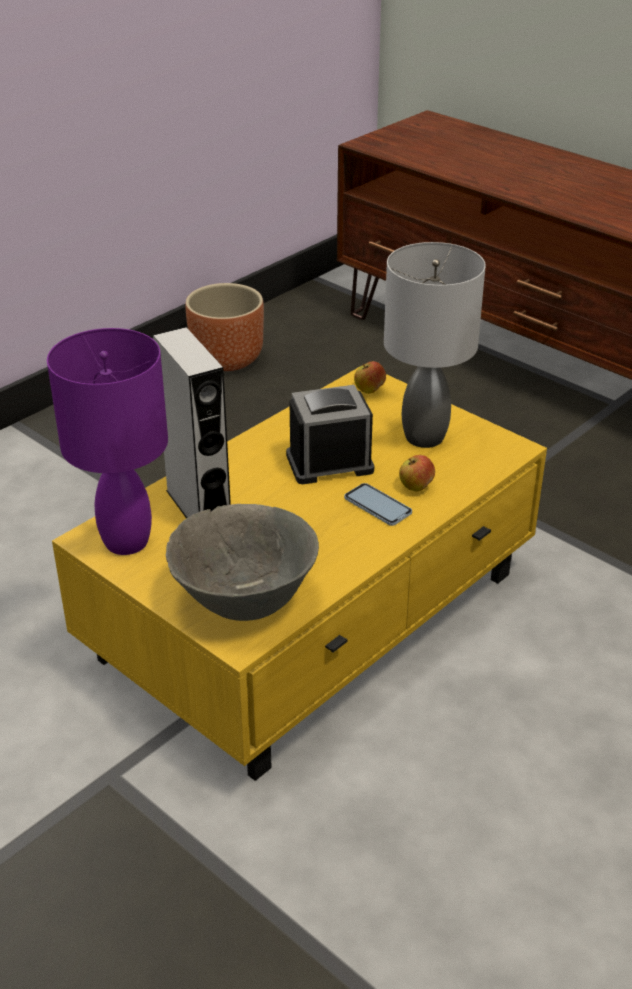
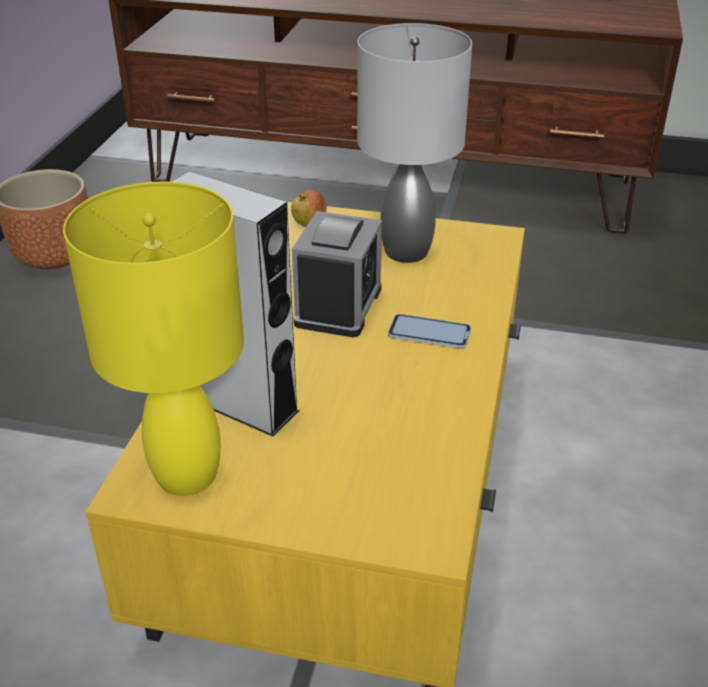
camera: 30 degrees left, 0 degrees up
(125, 542) = (186, 476): purple table lamp -> yellow table lamp
(245, 601) = (392, 491): grey bowl -> none
(329, 463) = (338, 306): alarm clock -> alarm clock turned 150 degrees clockwise
(416, 487) = (447, 302): apple -> none

